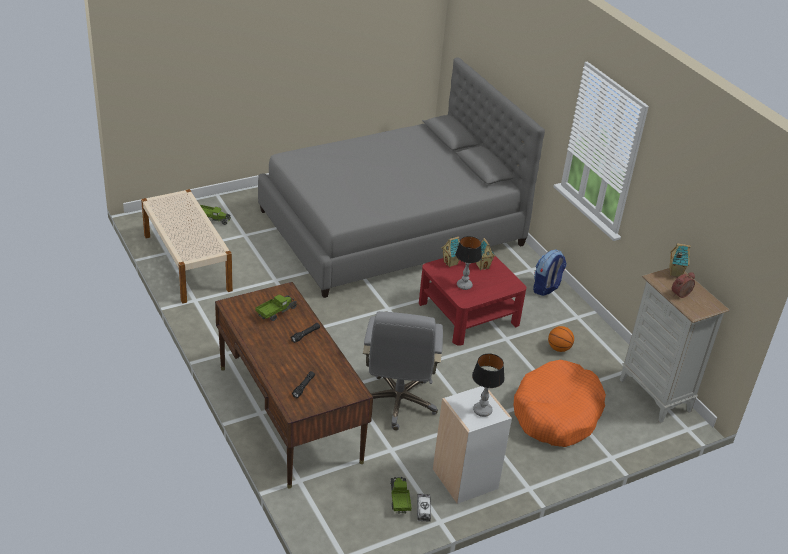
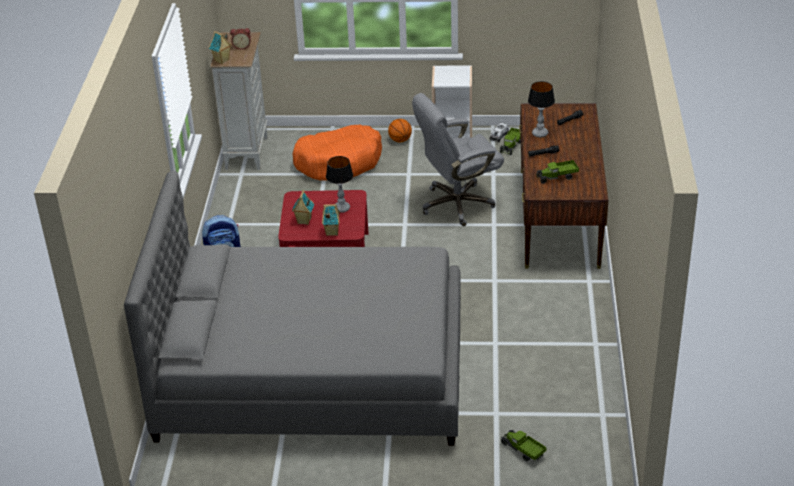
camera: 145 degrees left, 0 degrees up
(186, 263) = (585, 393): beige bench -> none
(398, 400) = (458, 203): grey office chair -> grey office chair turned 150 degrees counterclockwise
(483, 410) = (449, 73): table lamp -> table lamp (539, 134)
(559, 348) = (279, 204): basketball -> basketball (400, 140)

